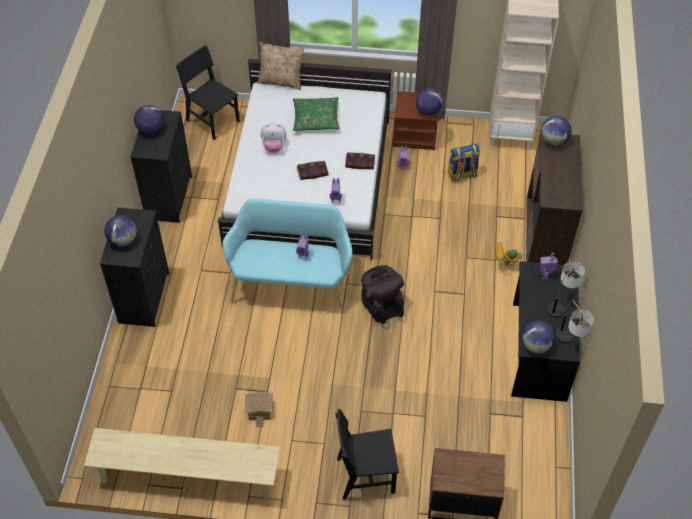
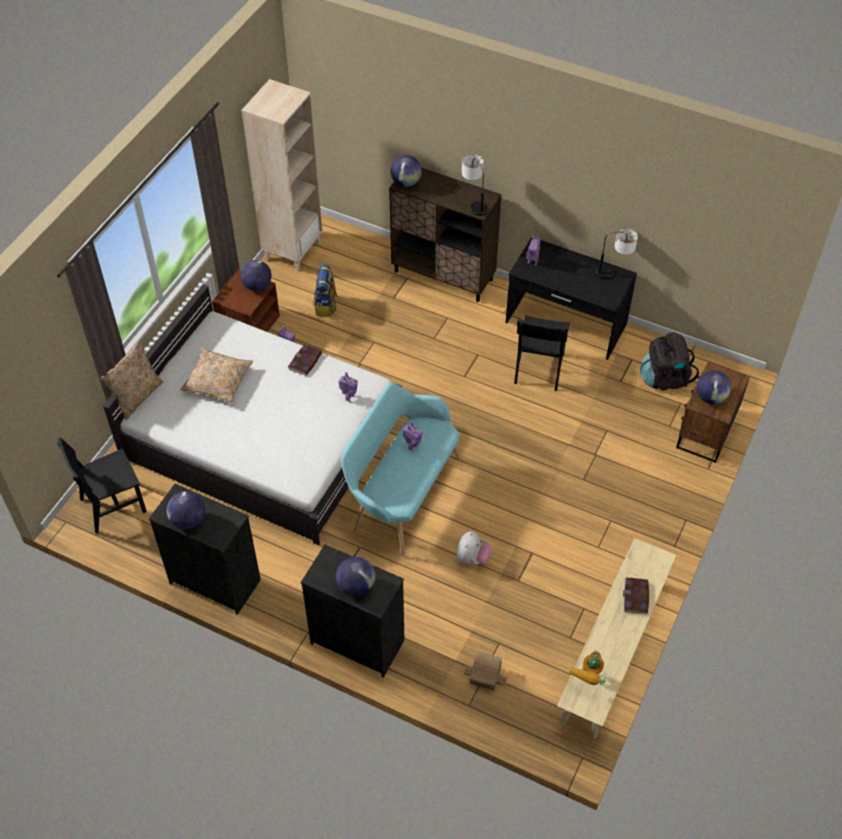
camera: 70 degrees left, 0 degrees up
(259, 410) = (552, 566): toy house -> toy house (485, 676)
(274, 147) = (240, 430): plush toy -> plush toy (472, 558)
(312, 171) = (297, 406): book -> book (636, 597)
(316, 119) = (218, 381): green pillow -> beige pillow
(365, 475) = (656, 497): black chair -> black chair (539, 368)
(381, 305) = (463, 424): black backpack -> black backpack (664, 378)
(504, 265) = (457, 313): toy robot -> toy robot (587, 680)
(536, 346) = (609, 295): globe -> globe (710, 397)
(561, 304) = (570, 262): table lamp -> table lamp (474, 203)

